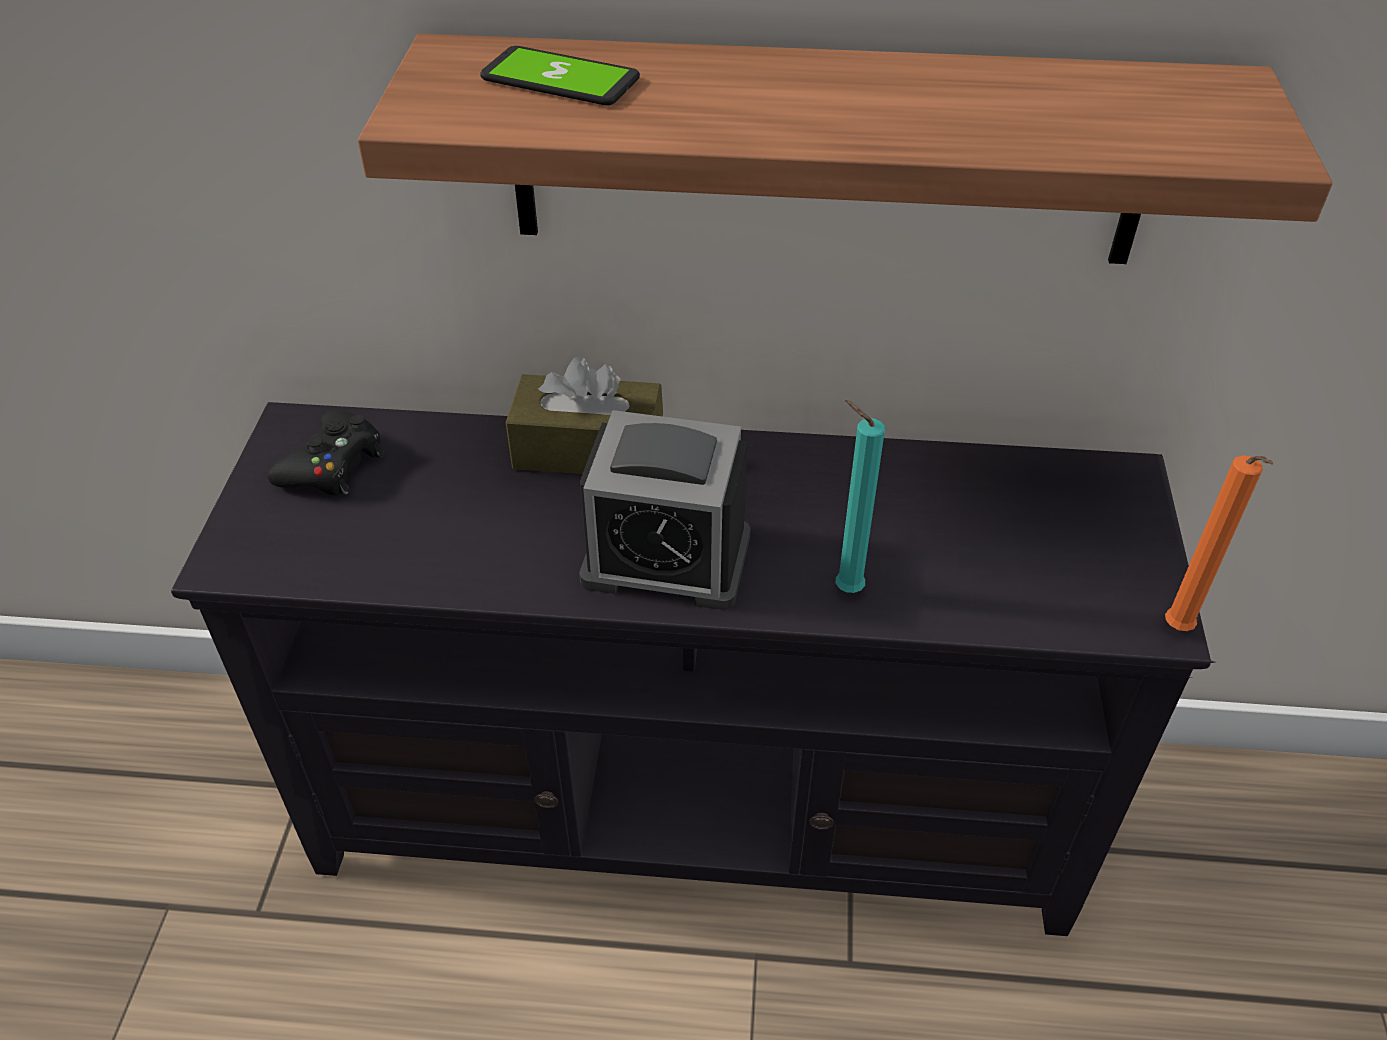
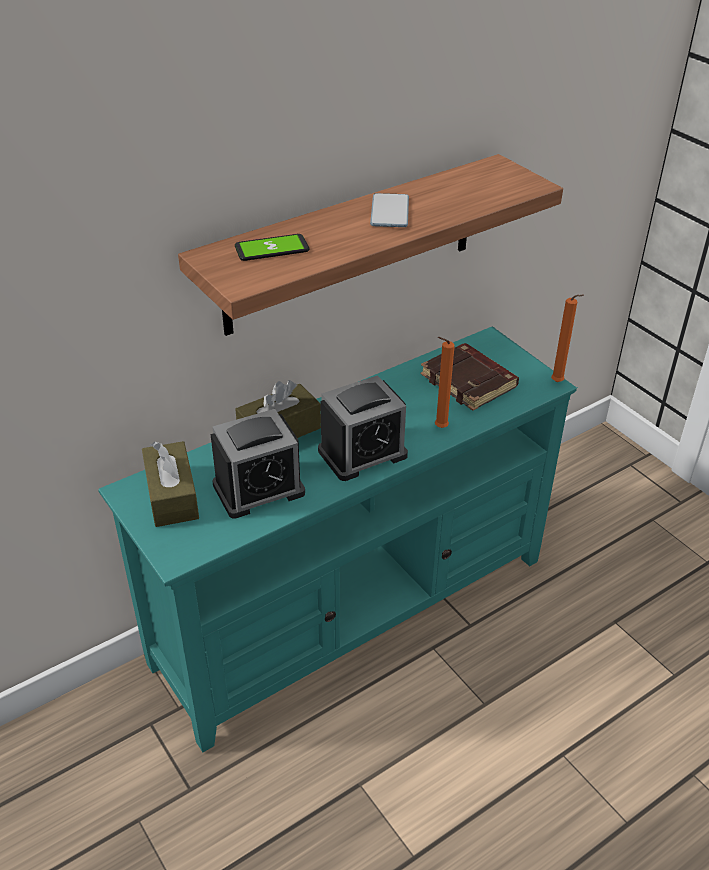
camera: 40 degrees left, 5 degrees down
(333, 466) = (172, 496): black game controller -> brown tissue box
(451, 525) = (259, 489): none -> alarm clock
(694, 810) = (352, 610): black tv stand -> turquoise tv stand
(844, 588) = (439, 428): turquoise candle -> orange candle
(866, 94) = (389, 212): none -> phone
(998, 535) = (470, 382): none -> brown book

